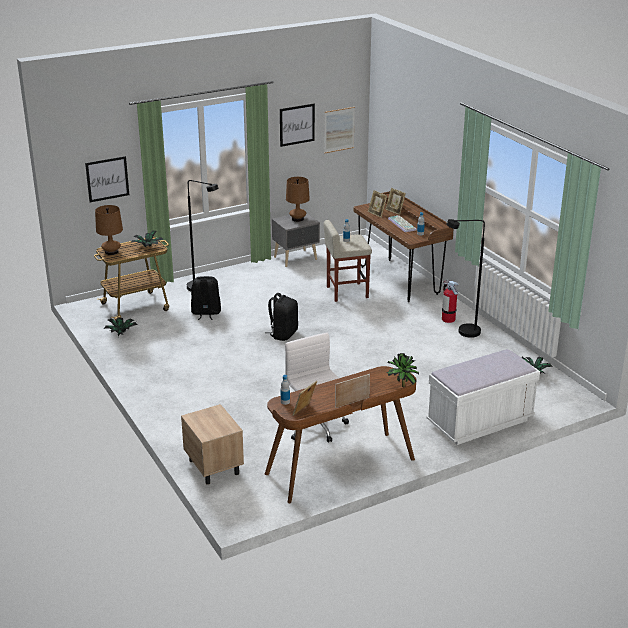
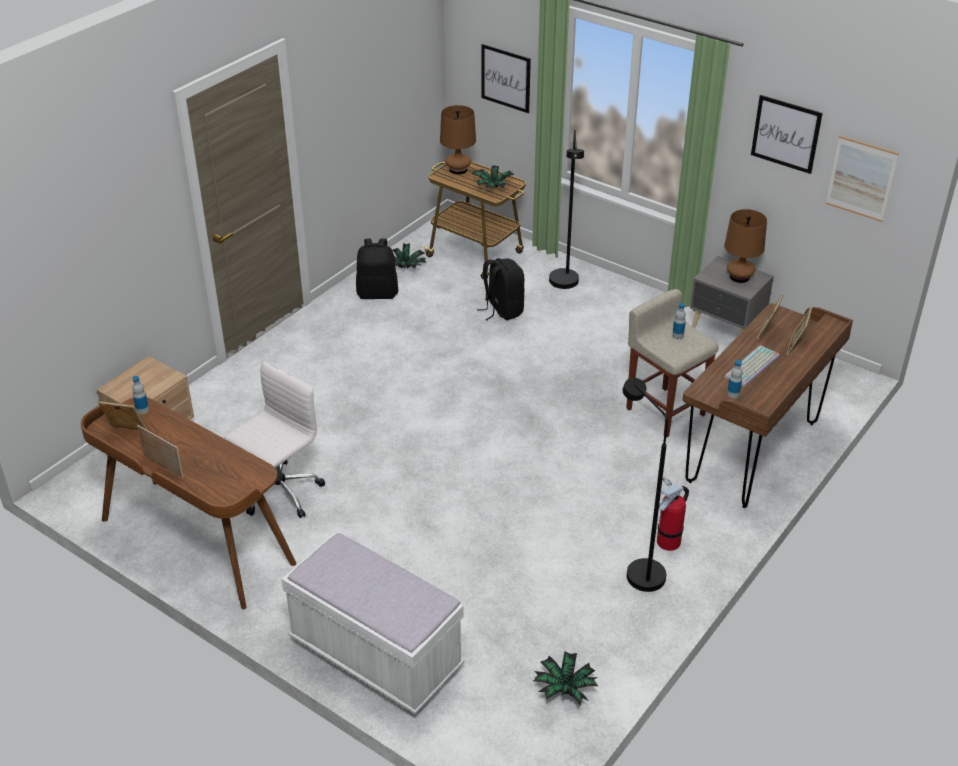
camera: 65 degrees right, 10 degrees up
(283, 334) = (495, 390): black backpack -> black backpack (377, 293)
(401, 387) = (224, 500): potted plant -> none

